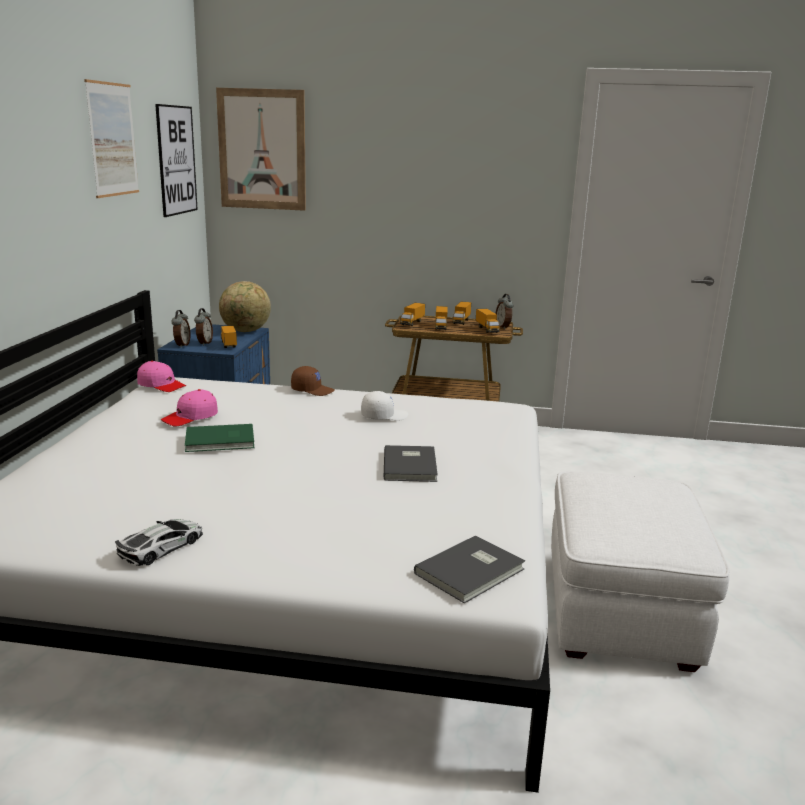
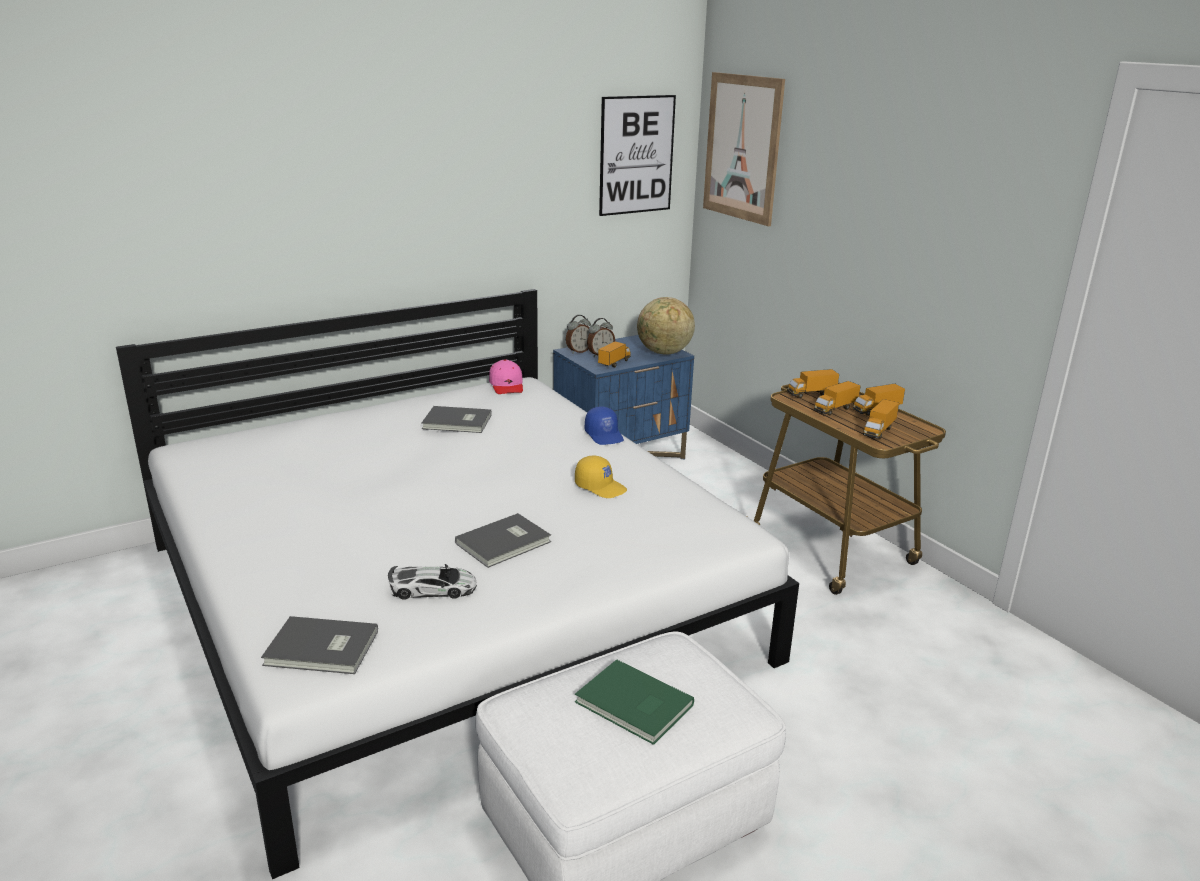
camera: 50 degrees right, 5 degrees up
(112, 139) = (515, 138): picture -> none
(161, 547) = (234, 513): toy car -> toy car (433, 588)
(190, 417) = (457, 422): pink cap -> grey book
(221, 441) = (431, 452): green book -> green book (633, 706)
(312, 390) = (604, 435): brown cap -> blue cap
(384, 416) = (601, 487): white cap -> yellow cap
(503, 327) = (915, 435): alarm clock -> none

